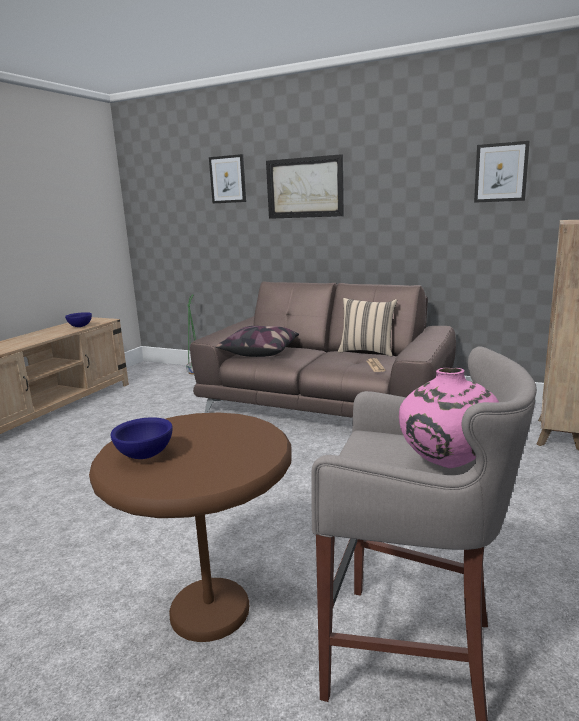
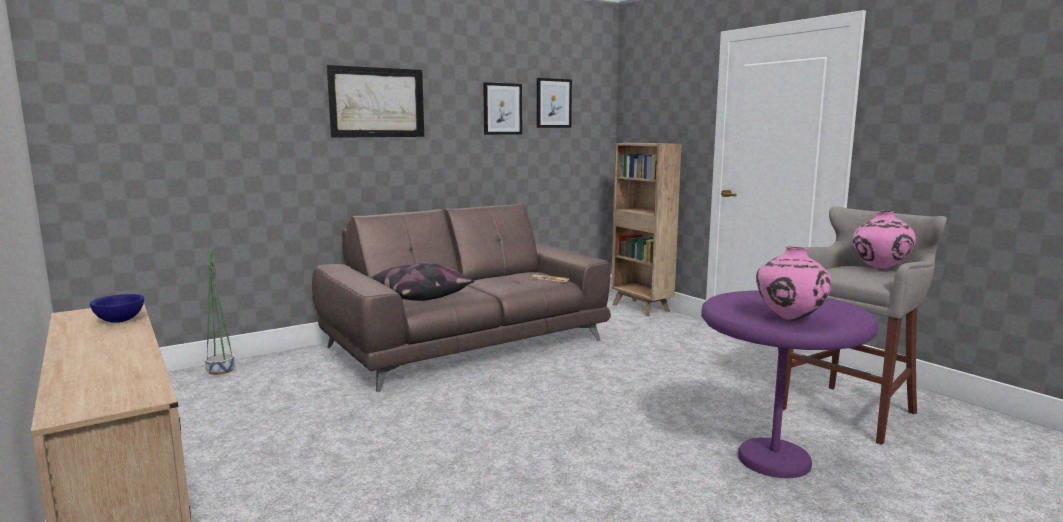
camera: 60 degrees left, 5 degrees down
(145, 455) = (789, 319): blue bowl -> pink vase
(210, 610) = (773, 460): brown side table -> purple side table
(228, 179) = (264, 82): picture -> picture (502, 109)
(367, 351) = (504, 273): beige pillow -> none

